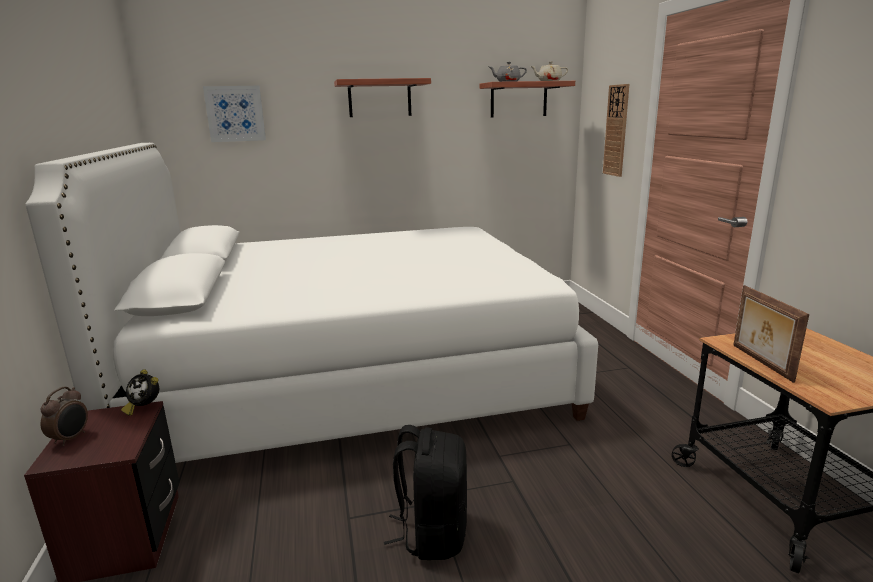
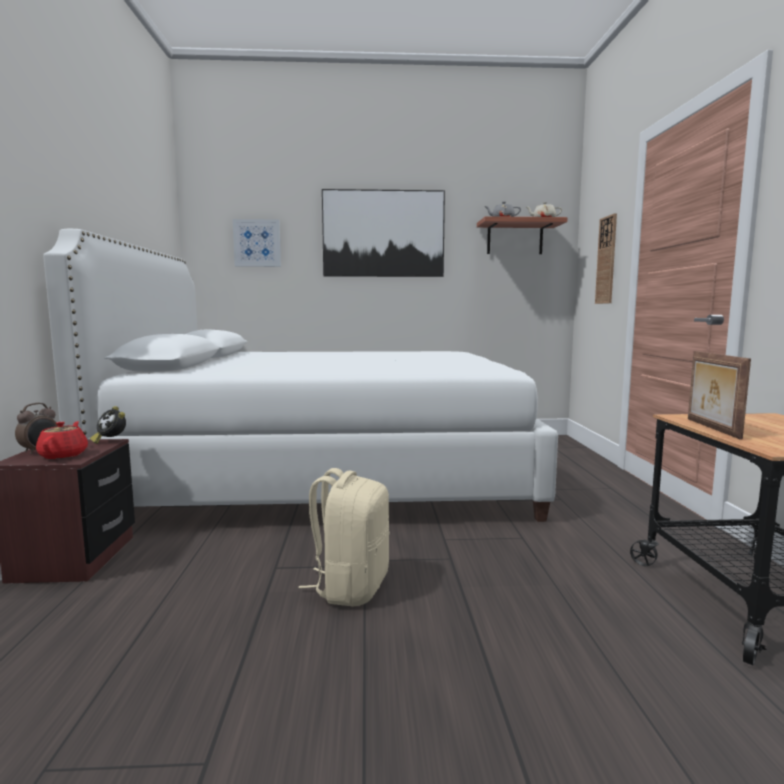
camera: 10 degrees right, 10 degrees down
(105, 443) = (64, 455): none -> red teapot
(379, 98) = (383, 233): shelf -> picture
(432, 533) = (350, 587): black backpack -> beige backpack

